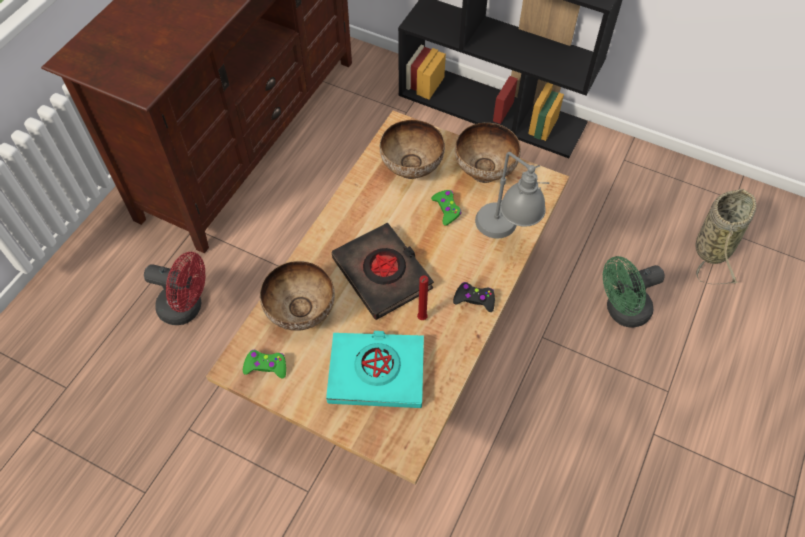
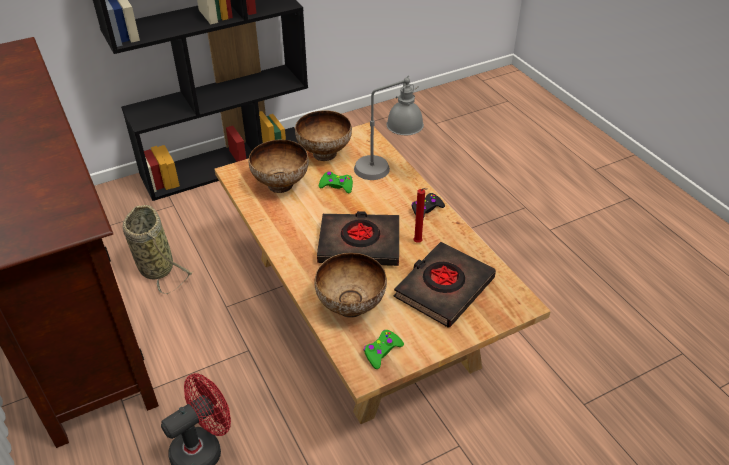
camera: 55 degrees left, 15 degrees down
(377, 372) = (443, 288): turquoise book -> black book
(621, 311) = (452, 194): green fan -> none
(713, 246) = (441, 133): basket -> basket (155, 266)

